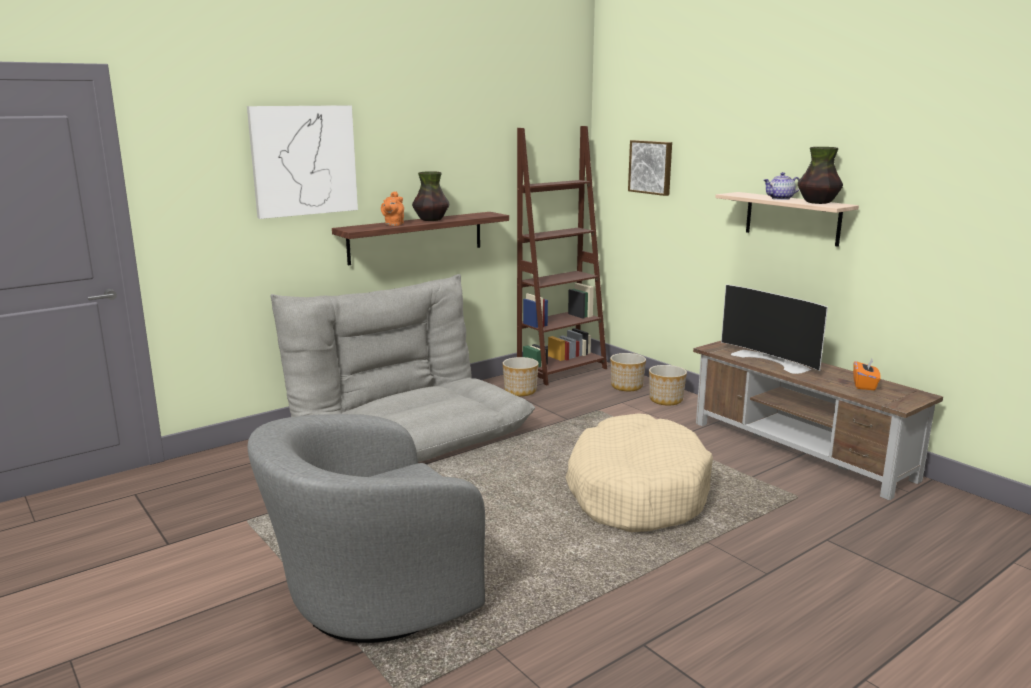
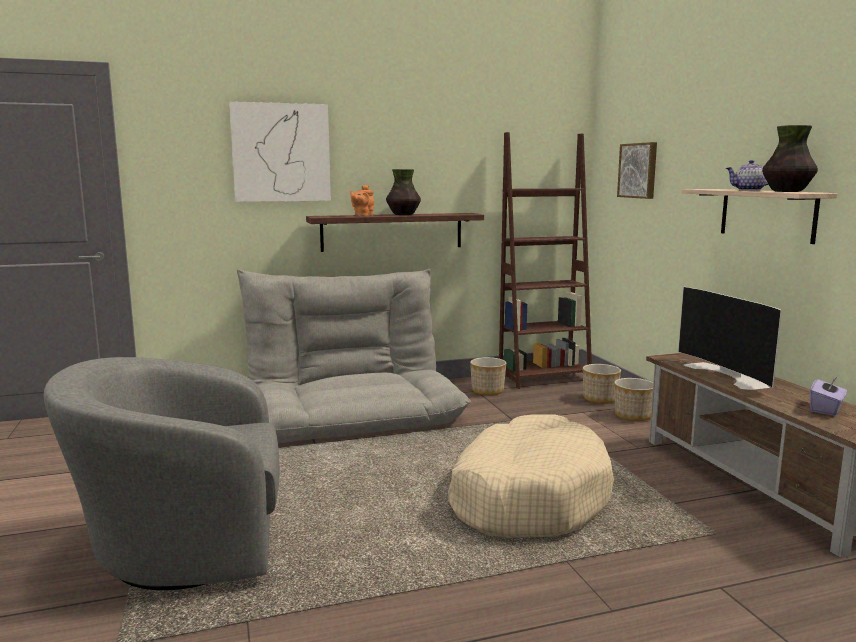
camera: 20 degrees right, 5 degrees down
(864, 385) = (826, 409): orange tissue box -> purple tissue box

